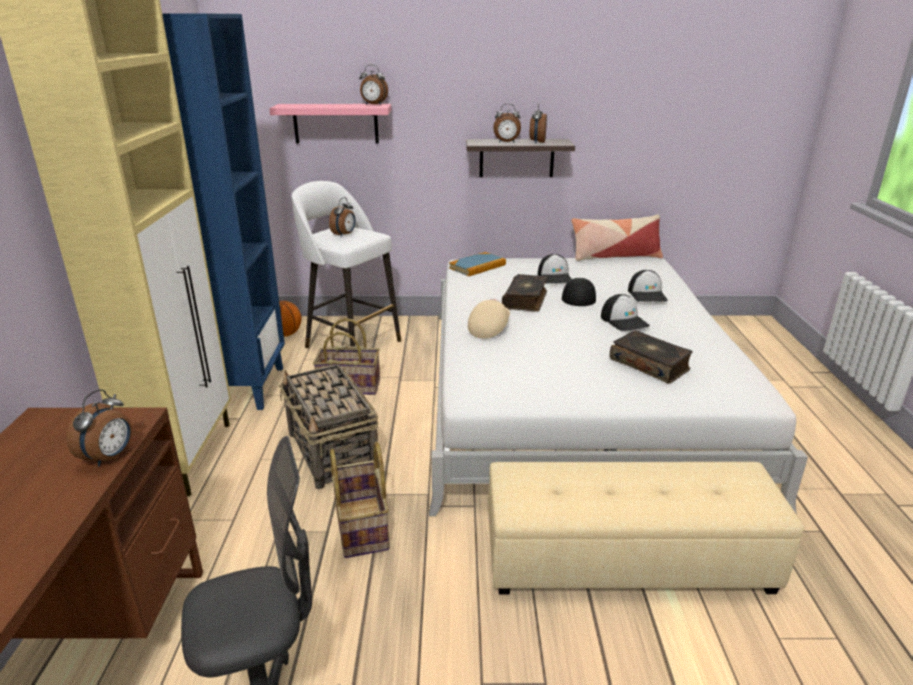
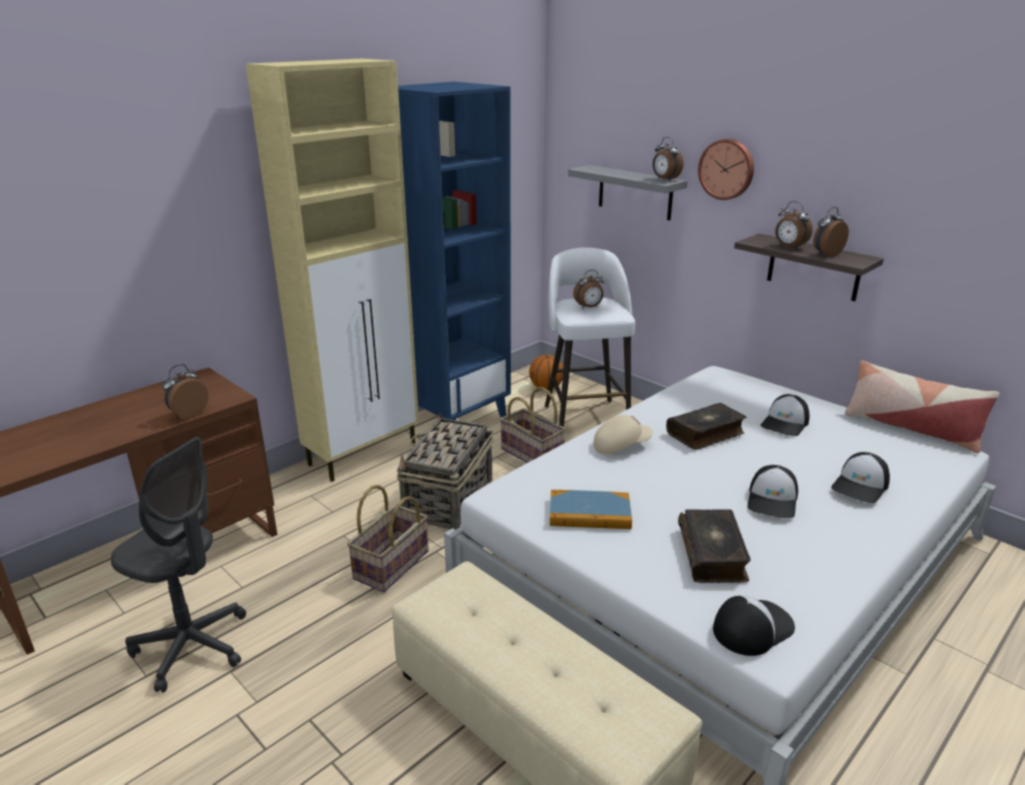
camera: 45 degrees right, 0 degrees up
(109, 457) = (188, 414): alarm clock -> alarm clock turned 150 degrees clockwise
(335, 123) = (635, 192): pink shelf -> grey shelf
(428, 88) = (727, 169): none -> wall clock
(477, 266) = (723, 382): book -> book (589, 513)
(578, 296) = (770, 454): cap -> cap (752, 627)

